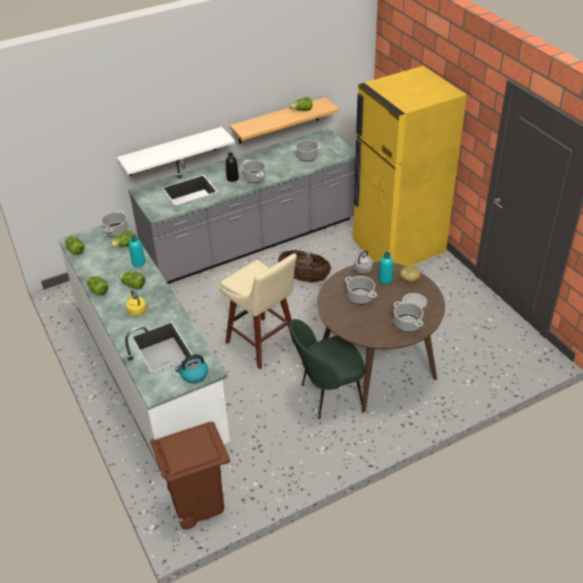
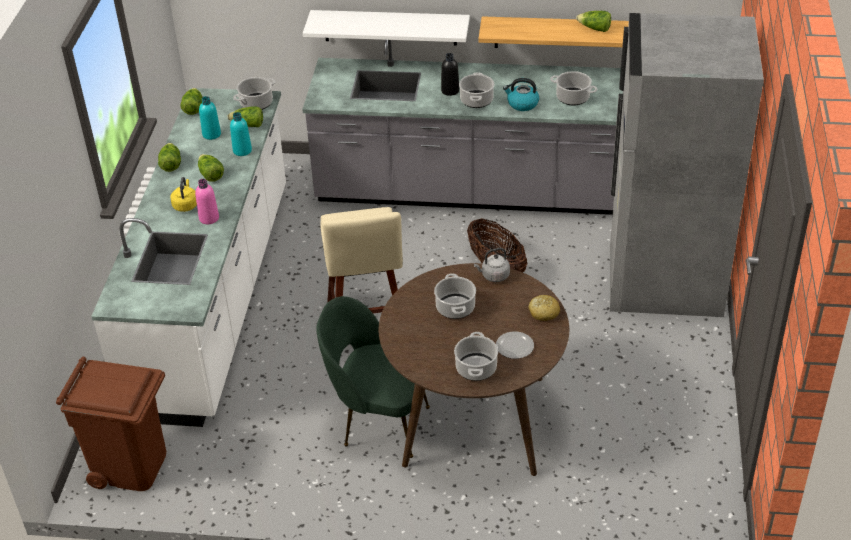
camera: 35 degrees right, 0 degrees up
(161, 311) = (209, 218): none -> pink bottle
(194, 375) = (168, 305): kettle -> kettle (522, 104)
(385, 279) = (510, 300): turquoise bottle -> turquoise bottle (211, 134)
(399, 246) = (665, 280): yellow fridge -> grey fridge

